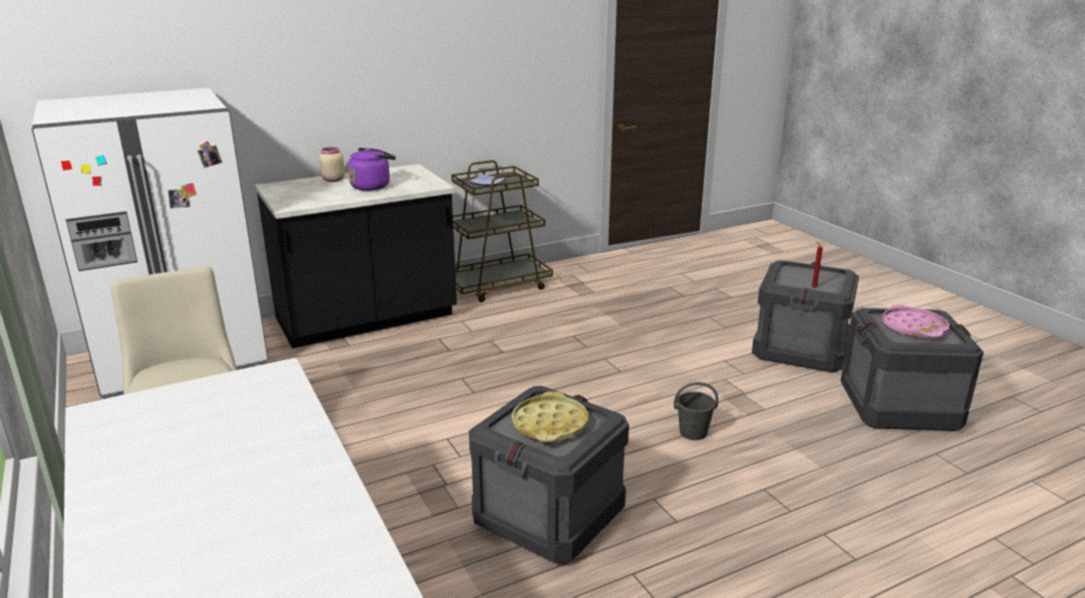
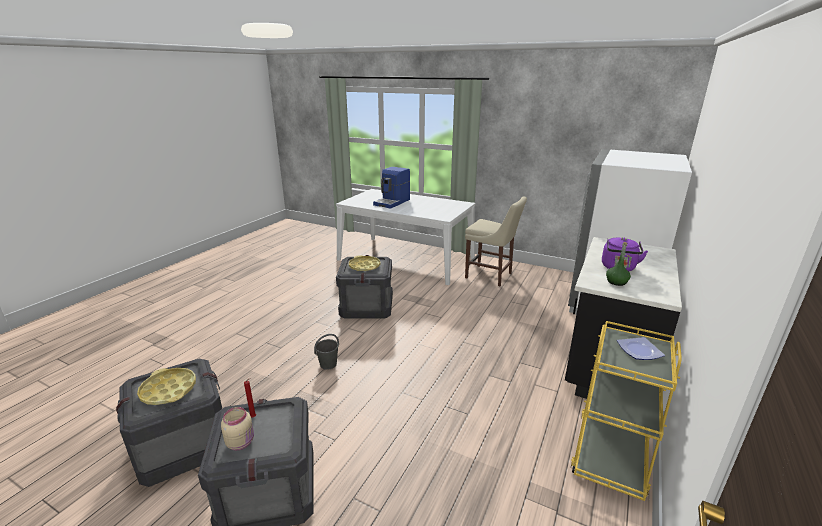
camera: 145 degrees right, 0 degrees up
(240, 512) = (392, 202): none -> coffee machine
(332, 180) = (657, 266): beige jar -> beige jar (241, 442)
(412, 181) = (616, 282): none -> green bottle
(497, 286) = (610, 454): brown cart -> yellow cart
(914, 328) = (168, 390): pink tray -> yellow tray

